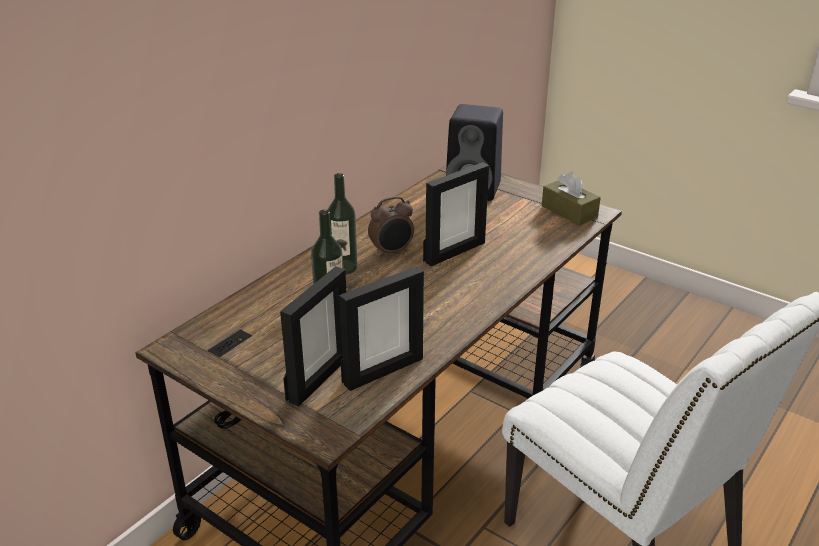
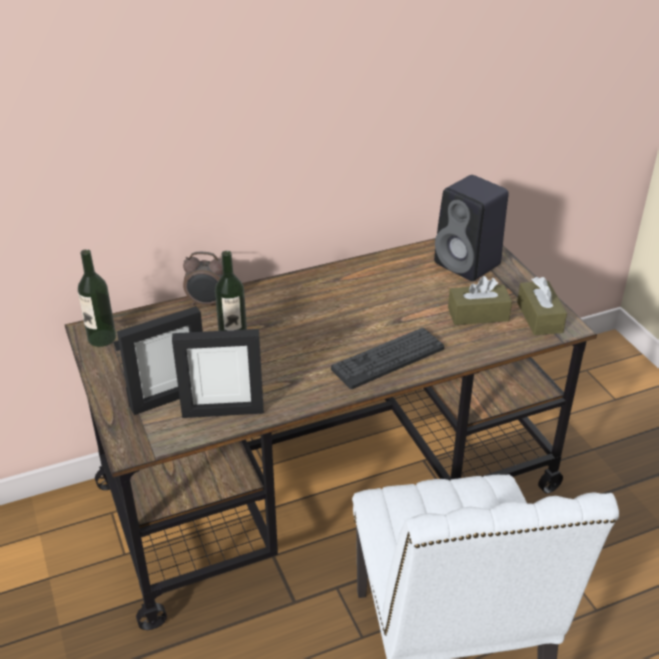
camera: 30 degrees right, 5 degrees up
(343, 267) = (278, 305): bottle -> bottle (102, 338)
(392, 252) = (332, 304): alarm clock -> alarm clock (207, 303)
(454, 252) = (387, 322): picture frame -> none
(484, 279) = (388, 359): none -> keyboard
(521, 223) = (478, 314): none -> brown tissue box

